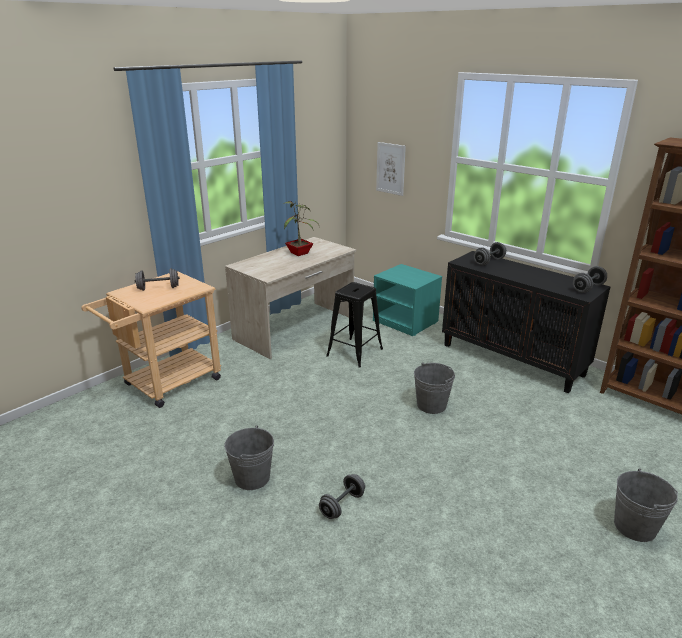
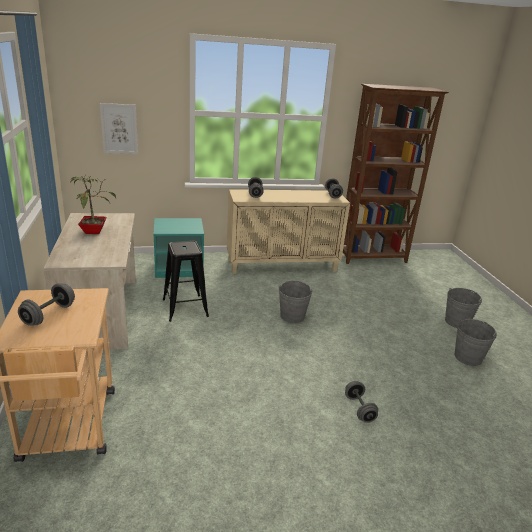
camera: 55 degrees left, 0 degrees up
(252, 478) = (285, 439): grey bucket -> grey bucket (468, 357)
(513, 360) = (282, 265): black cabinet -> beige cabinet

